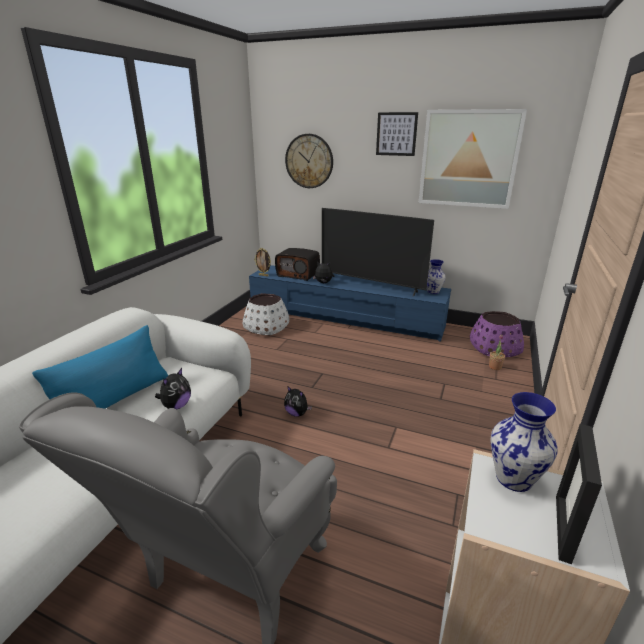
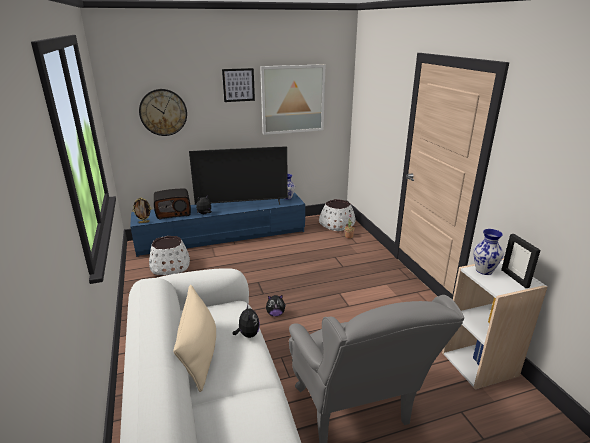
camera: 40 degrees left, 0 degrees up
(115, 400) = (199, 353): blue pillow -> beige pillow
(494, 348) = (337, 225): purple planter -> white planter

